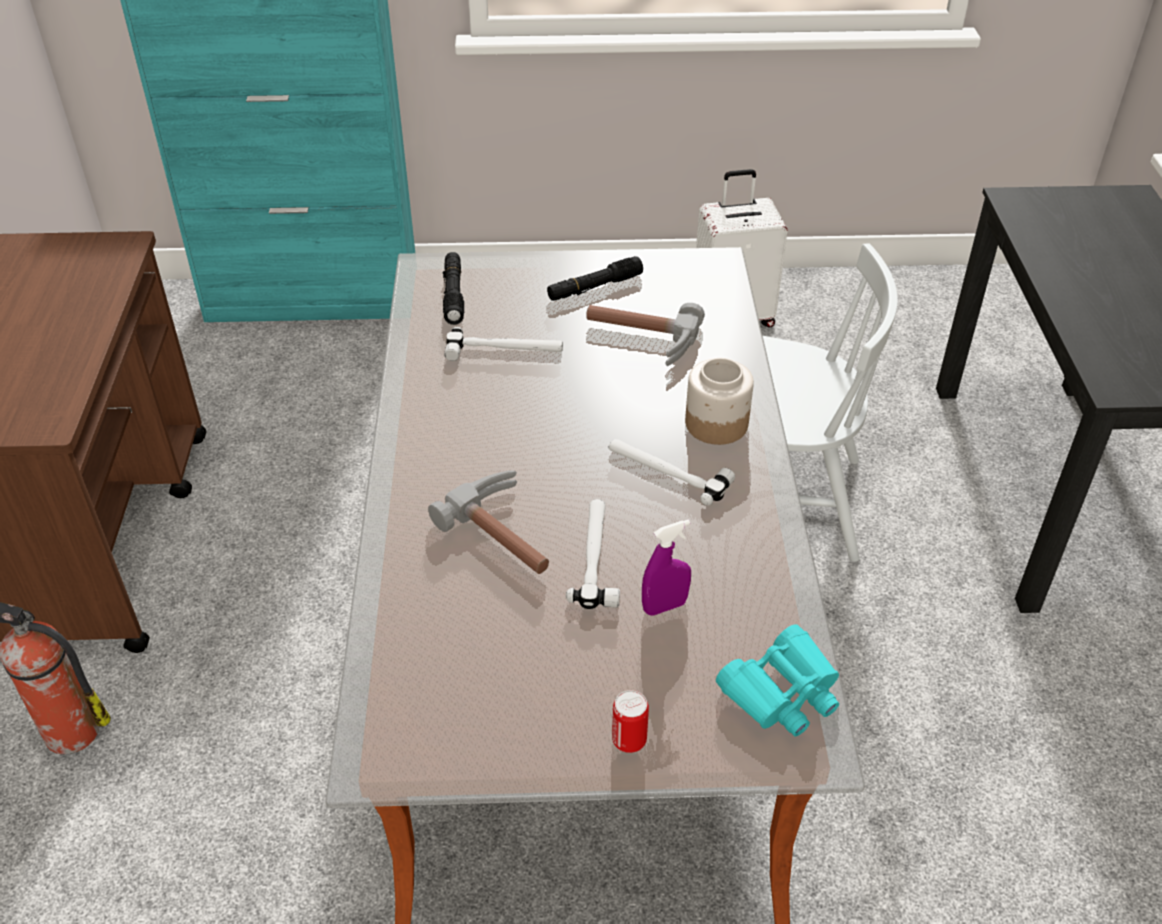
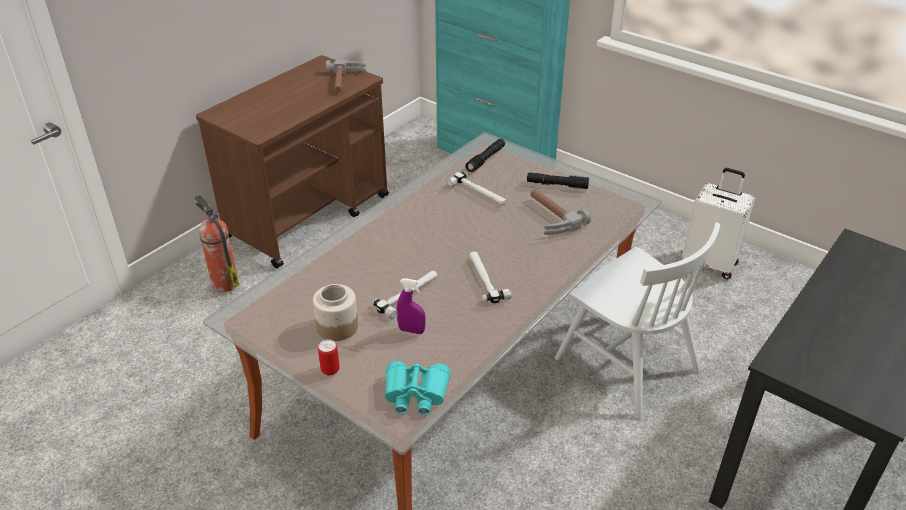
camera: 40 degrees right, 5 degrees down
(509, 532) = (385, 265): hammer -> hammer (346, 82)
(715, 424) = (536, 271): jar -> jar (336, 326)

